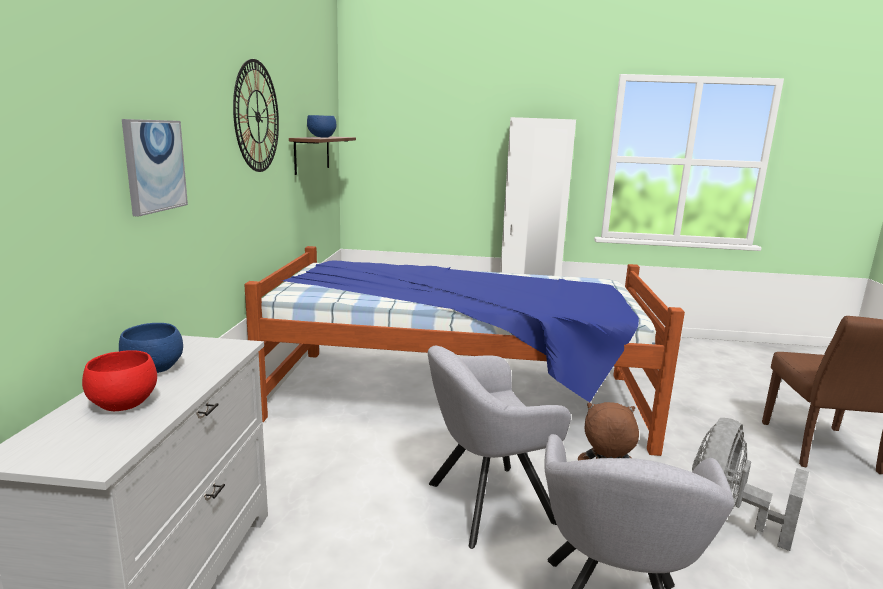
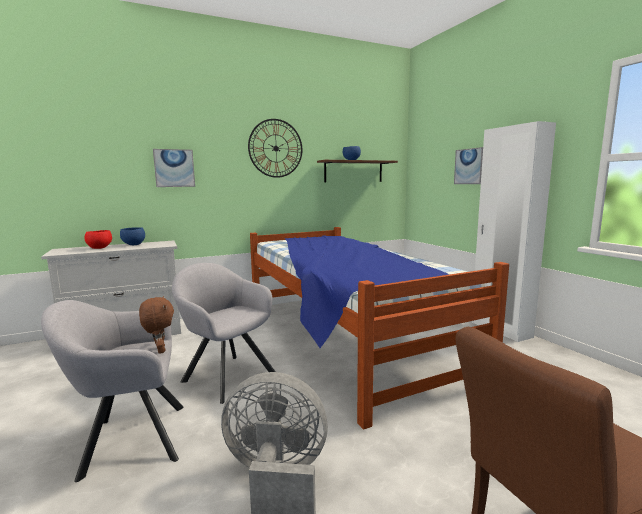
camera: 60 degrees right, 5 degrees down
(460, 153) = (469, 166): none -> picture

